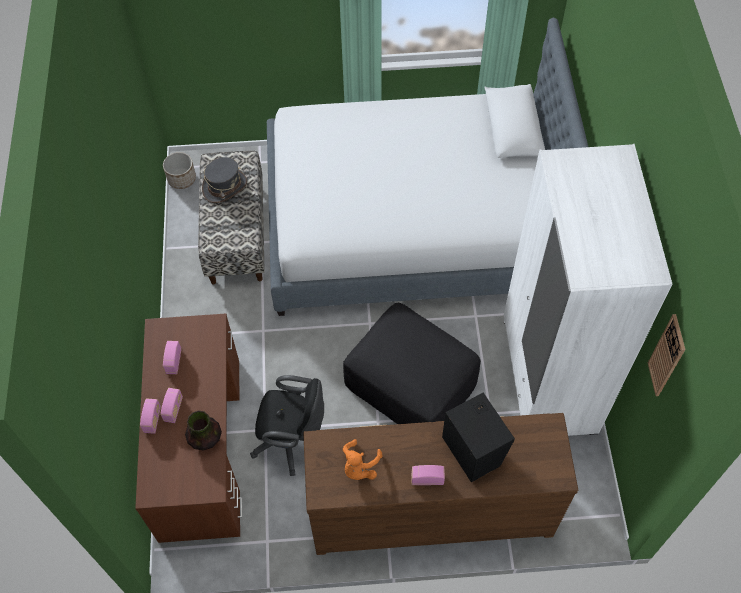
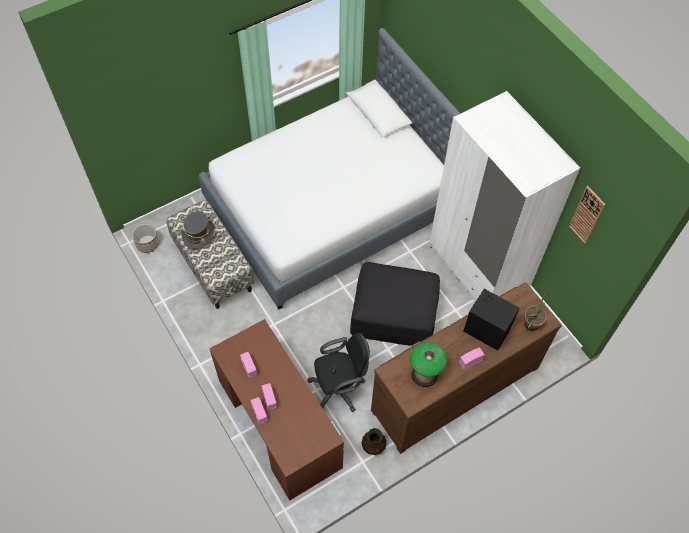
camera: 30 degrees left, 0 degrees up
(205, 439) = (304, 408): vase -> vase (373, 446)
(359, 467) = (424, 374): orange plush toy -> table lamp
(532, 472) = (529, 326): none -> potted plant

